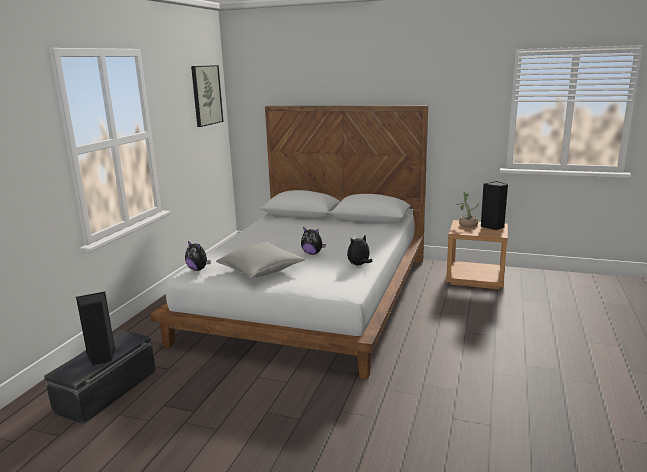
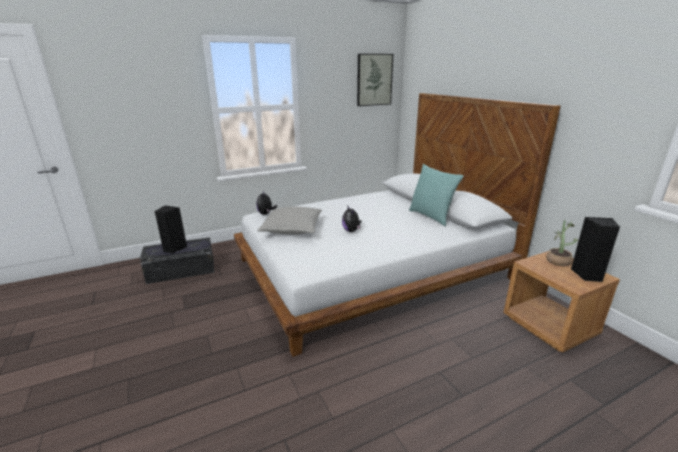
camera: 45 degrees right, 5 degrees up
(348, 224) = (431, 216): none -> turquoise pillow
(359, 265) = (359, 255): plush toy -> none

